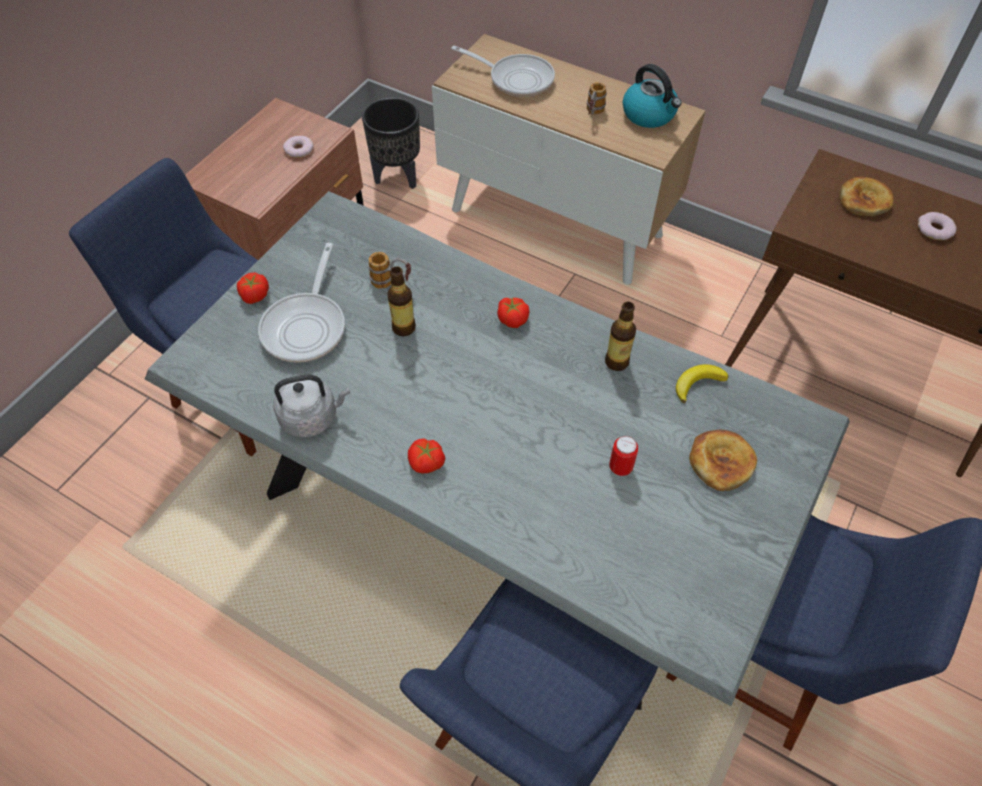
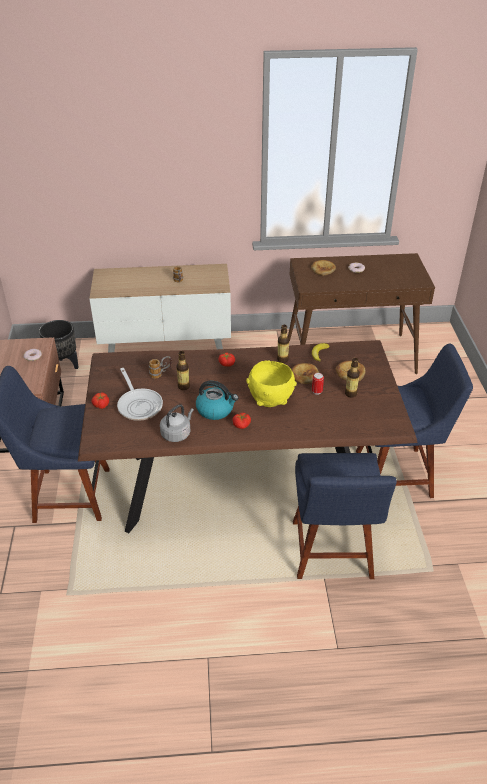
camera: 35 degrees left, 15 degrees down
(490, 516) = (243, 483): grey dining table -> brown dining table
(516, 79) = (129, 281): frying pan -> none
(521, 438) = (270, 400): none -> yellow bowl
(627, 419) = (304, 375): none -> bread
(649, 114) = (204, 273): kettle -> kettle (215, 410)
(681, 510) = (350, 393): none -> bottle

